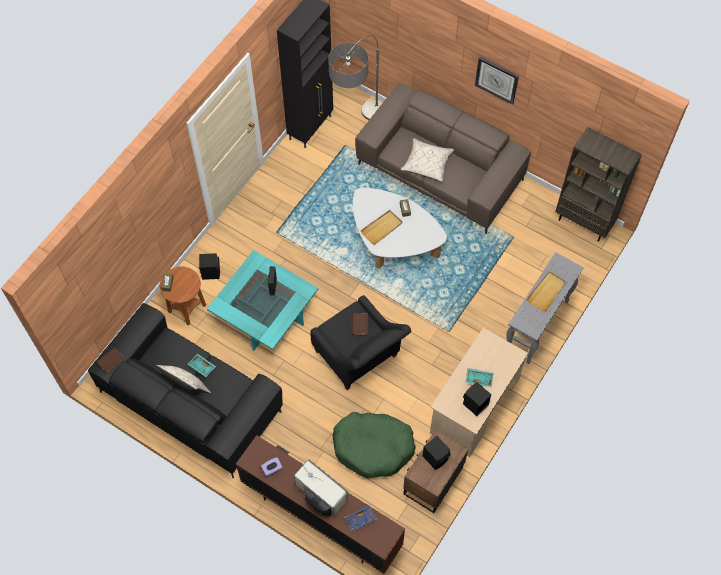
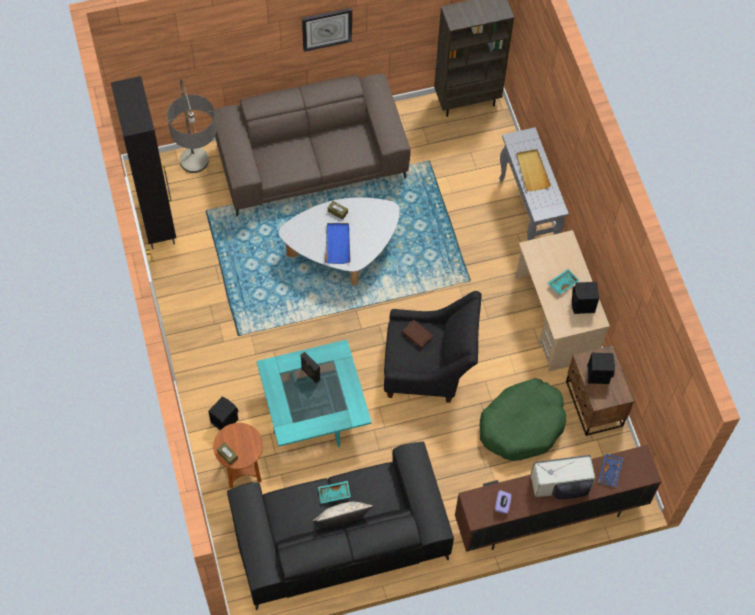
camera: 50 degrees left, 0 degrees up
(111, 360) = (263, 562): brown book -> none
(381, 228) = (337, 244): beige tray -> blue tray
(427, 164) = (309, 159): beige pillow -> none

